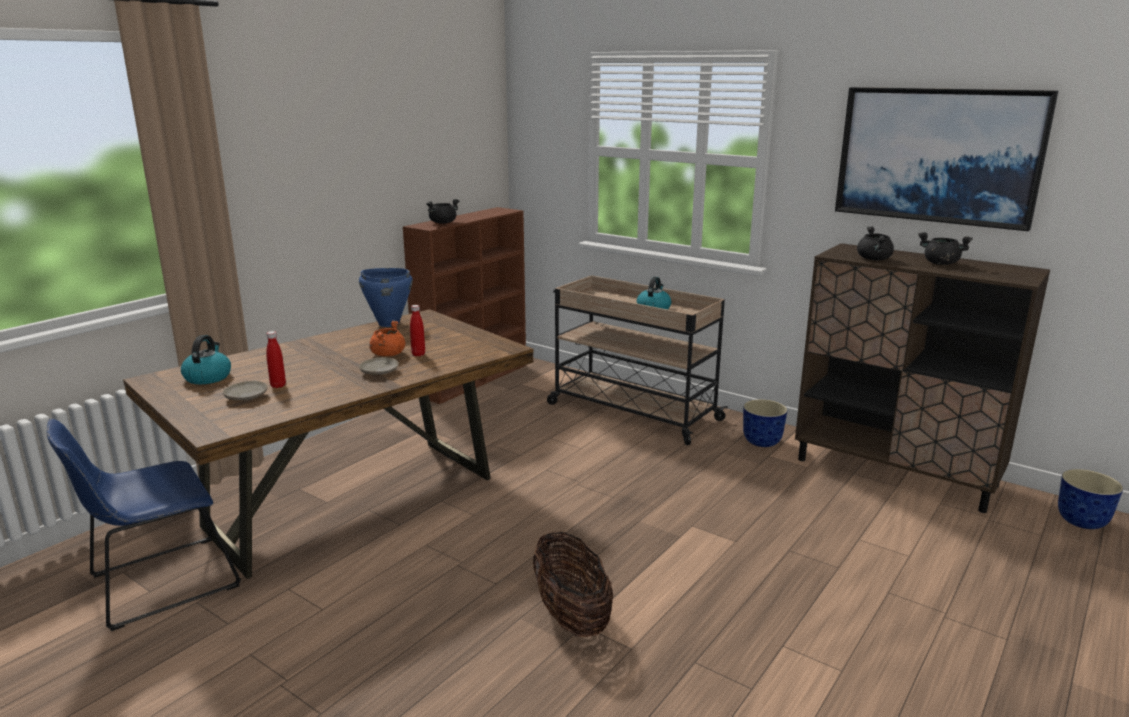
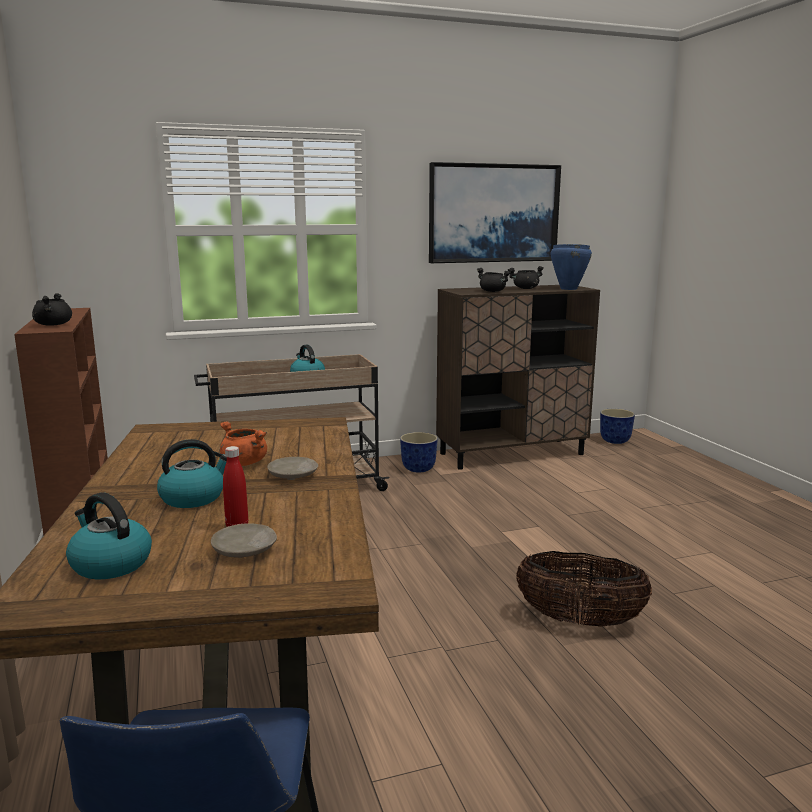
camera: 55 degrees left, 5 degrees down
(314, 363) = (193, 498): none -> kettle
(388, 323) = (140, 446): blue cooking pot -> blue cooking pot (568, 289)
(418, 354) = (272, 452): red bottle -> none

